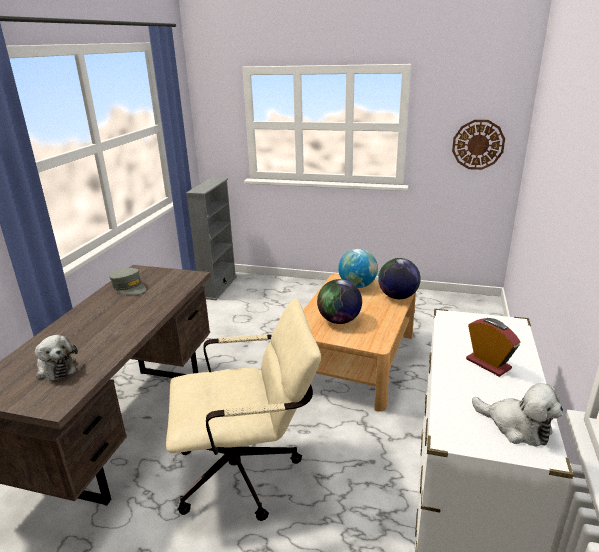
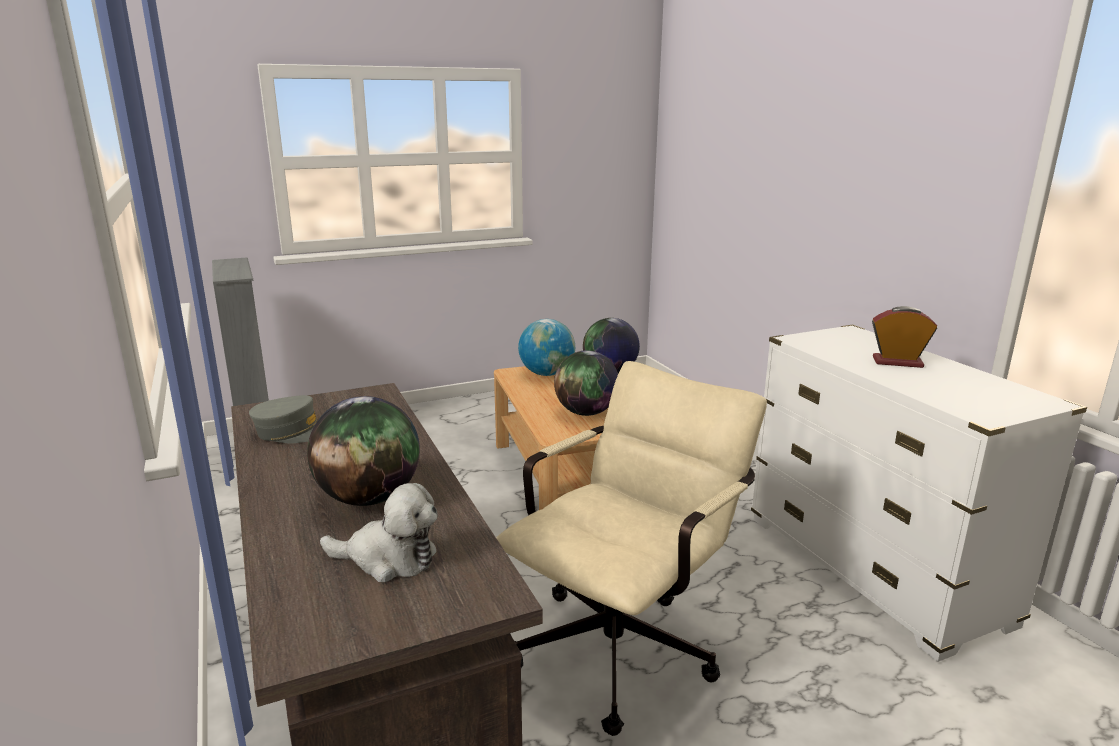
camera: 40 degrees left, 5 degrees down
(98, 334) = (369, 498): none -> globe
(478, 144) = (606, 174): wall clock -> none
(516, 426) = (1002, 393): plush toy -> none

